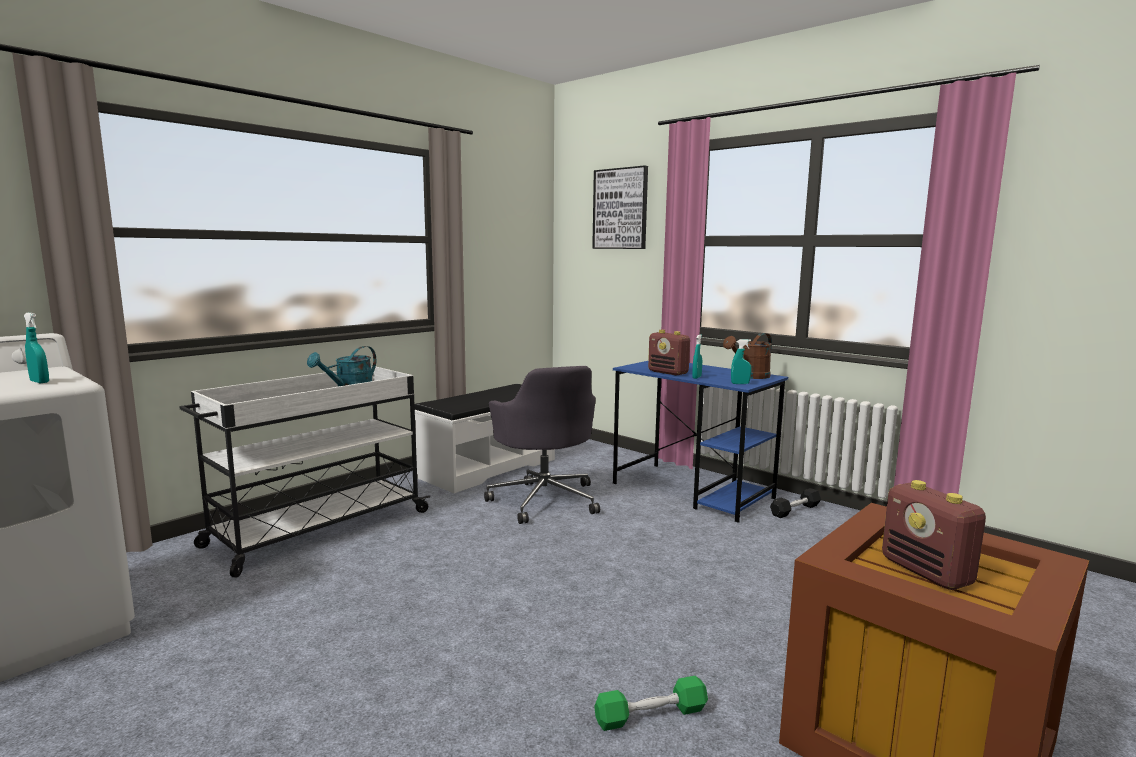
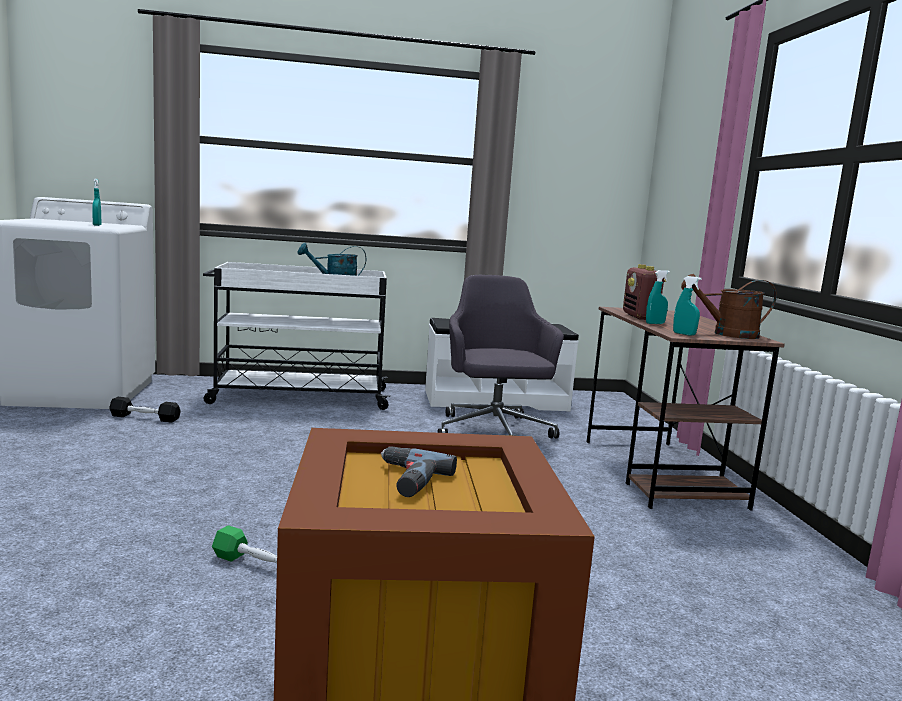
camera: 40 degrees right, 0 degrees up
(544, 499) = (493, 432): grey office chair -> grey office chair turned 150 degrees clockwise
(620, 209) = (699, 131): picture -> none
(693, 491) = (660, 472): blue desk -> brown desk
(795, 510) = (753, 526): black dumbbell -> black dumbbell (145, 418)
(927, 572) = (406, 480): radio -> power drill

